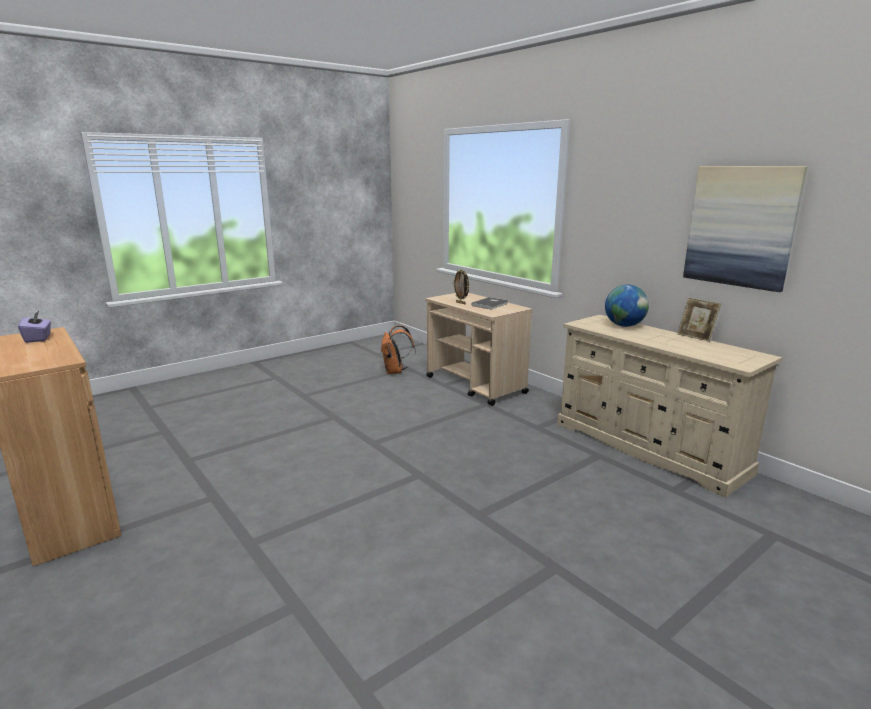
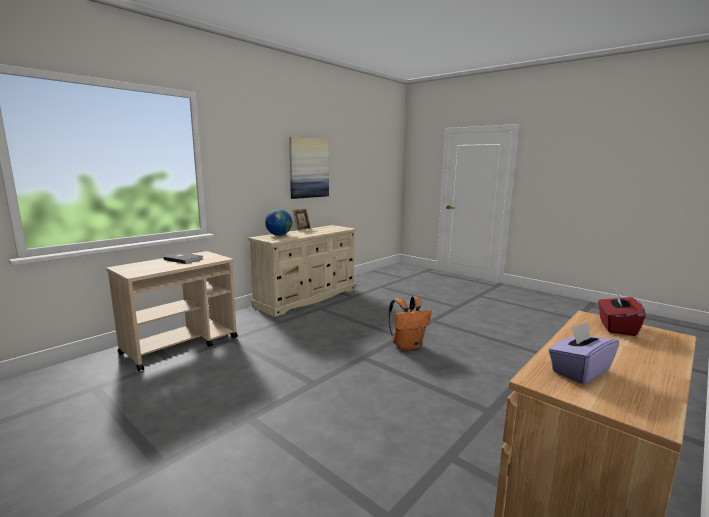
camera: 100 degrees left, 5 degrees down
(43, 362) = (616, 327): none -> red tissue box
(395, 371) = (101, 396): orange backpack -> orange backpack (407, 345)
(461, 303) = (169, 266): picture frame -> none

